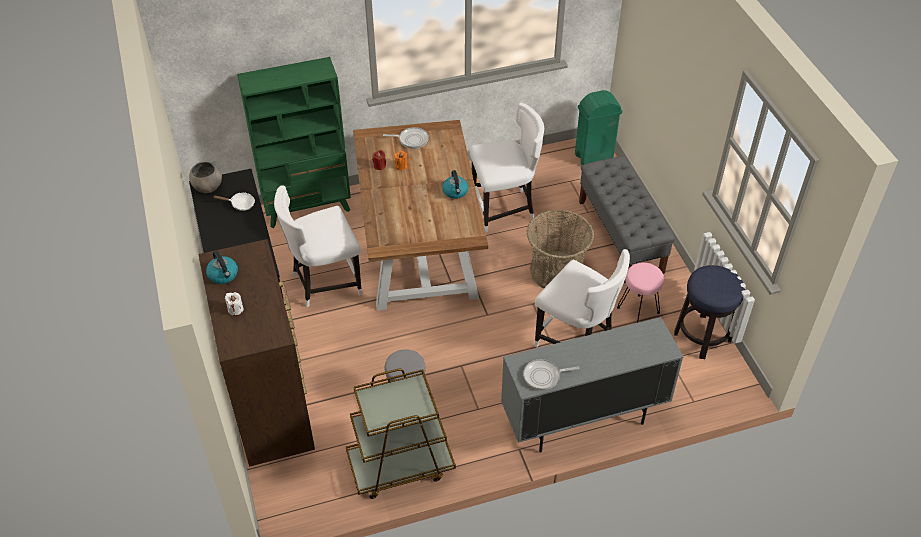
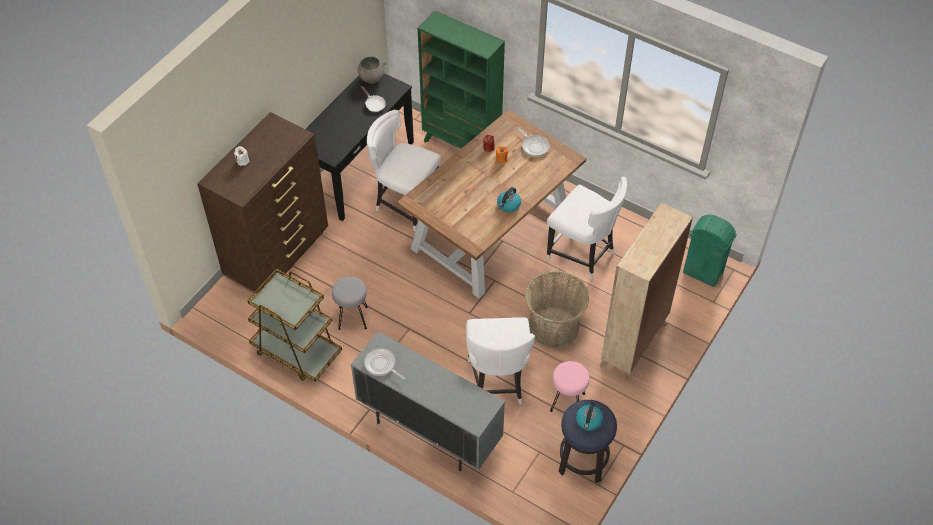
camera: 50 degrees right, 5 degrees up
(223, 275) = (264, 136): kettle -> kettle (588, 421)
(620, 237) = (633, 345): grey bench -> beige bookcase

